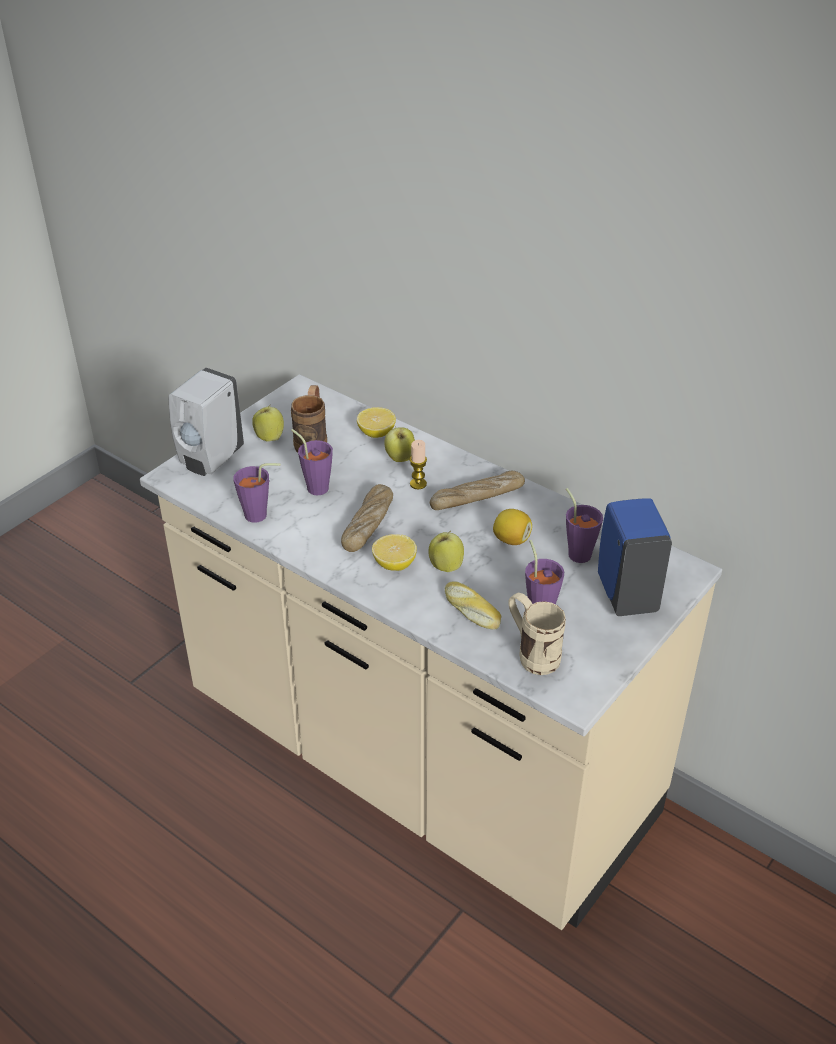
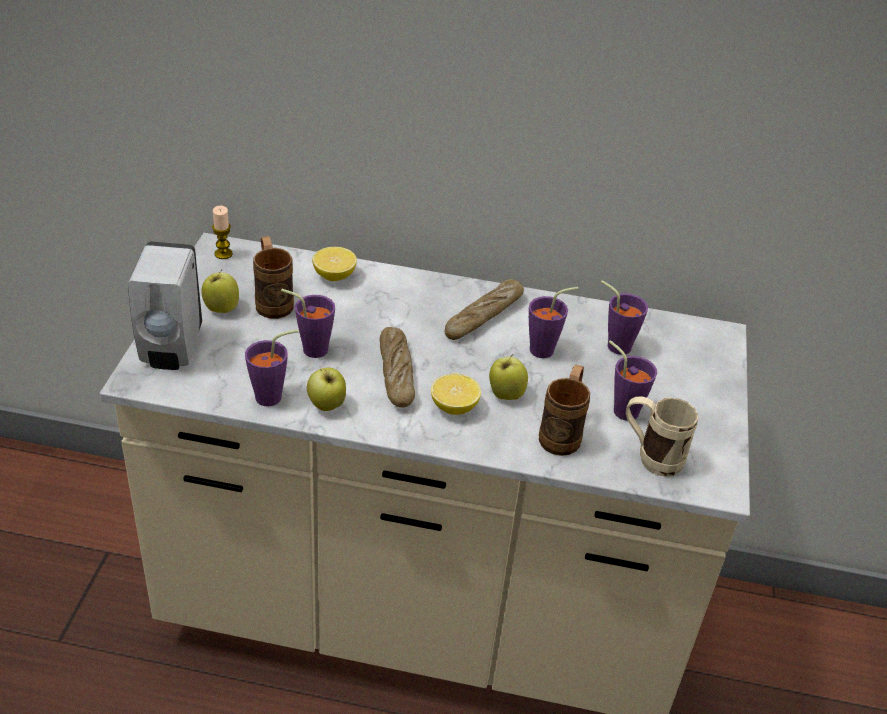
camera: 30 degrees left, 0 degrees up
(400, 459) = (378, 296): apple -> apple (326, 406)
(418, 484) = (416, 317): candle -> candle (223, 254)
(470, 611) = (563, 433): bread -> brown mug
(511, 539) = (547, 349): lemon -> purple cup
(626, 593) = (686, 371): blue soap dispenser -> none

